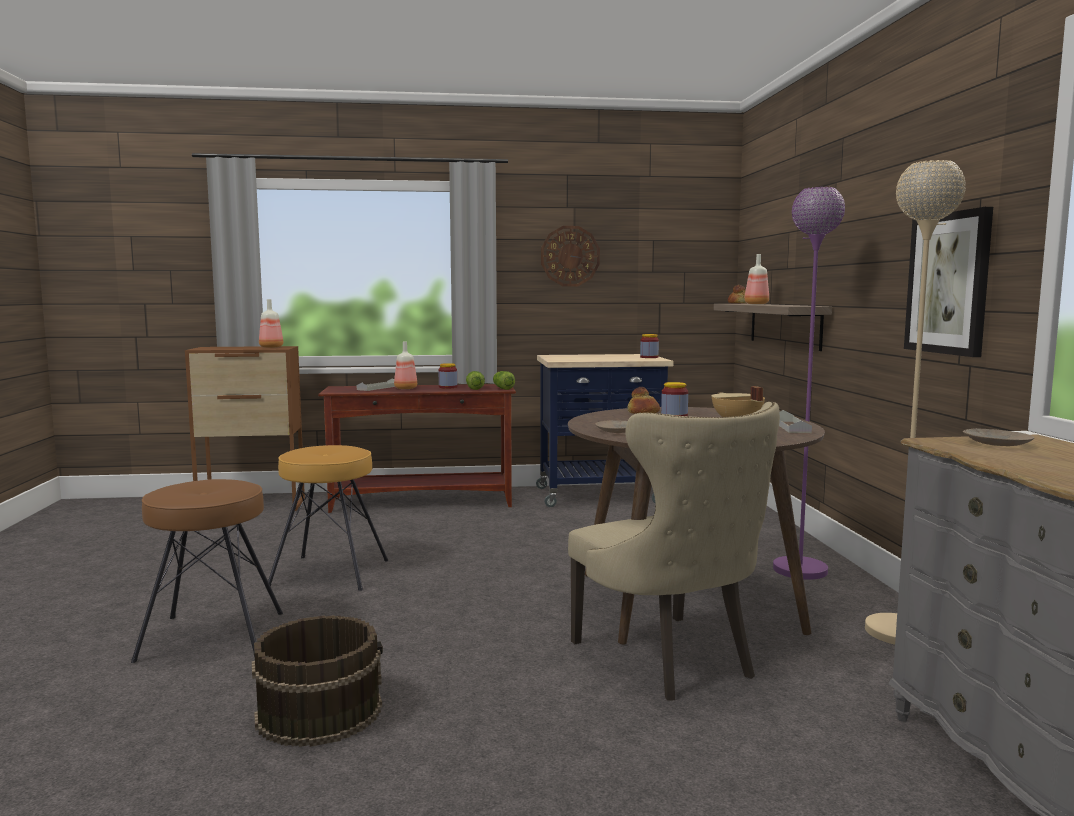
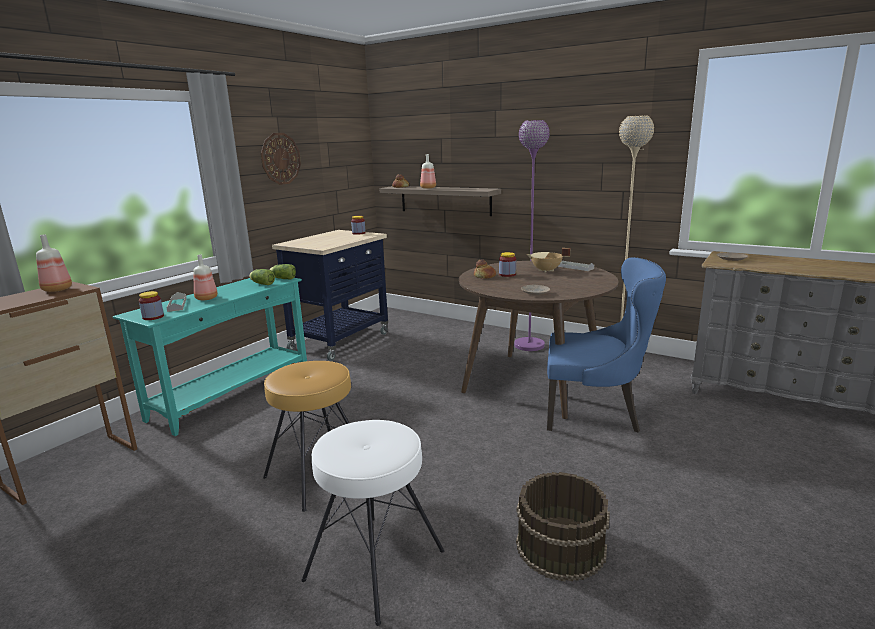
camera: 50 degrees left, 10 degrees up
(212, 636) = (376, 565): brown stool -> white stool
(422, 502) = (233, 393): brown console table -> turquoise console table
(448, 387) = (236, 288): jar -> jar (153, 317)
(670, 659) = (595, 414): beige chair -> blue chair
(948, 283) = (613, 177): picture -> none

